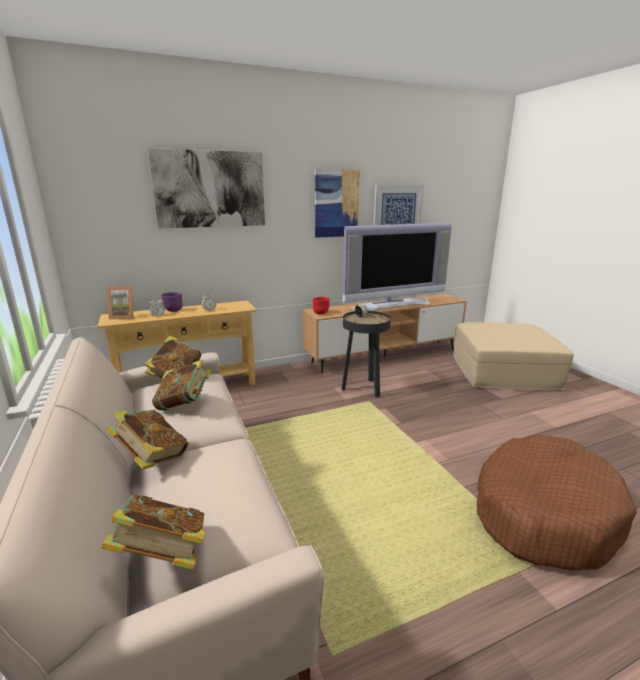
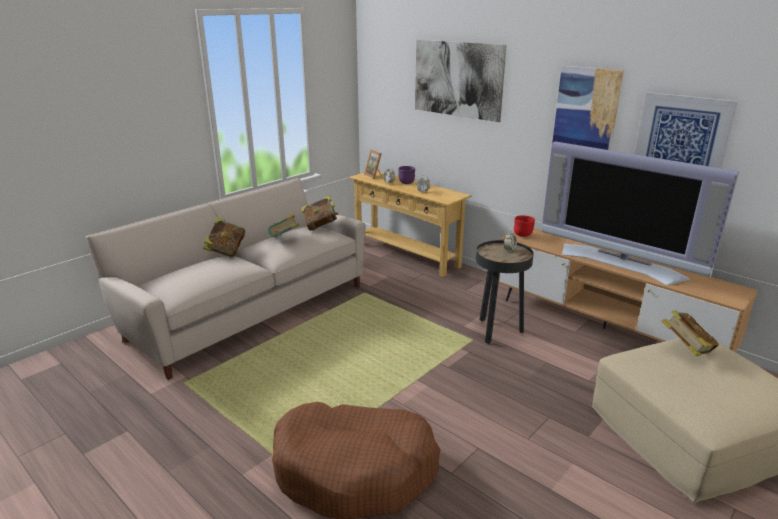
camera: 65 degrees right, 5 degrees up
(163, 557) = (154, 276): book -> book (685, 349)

